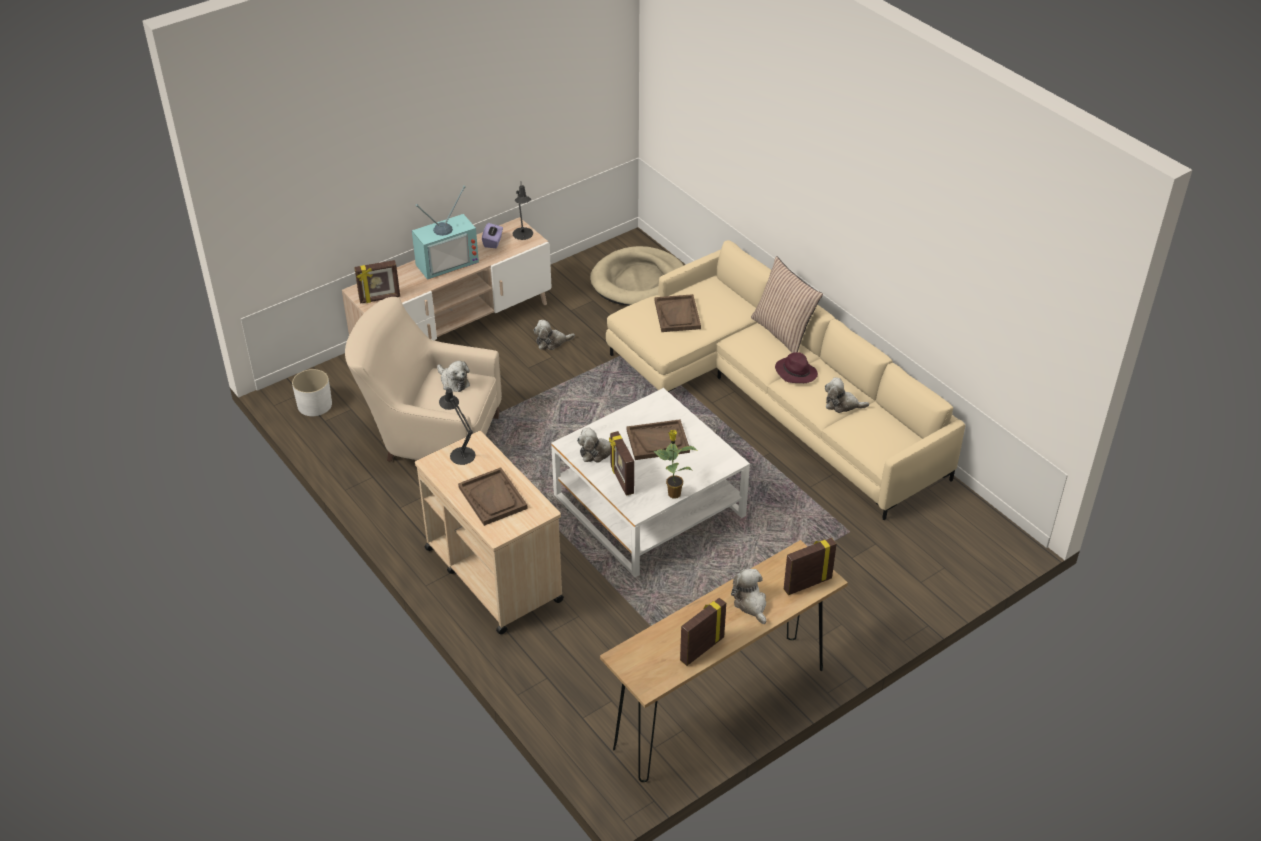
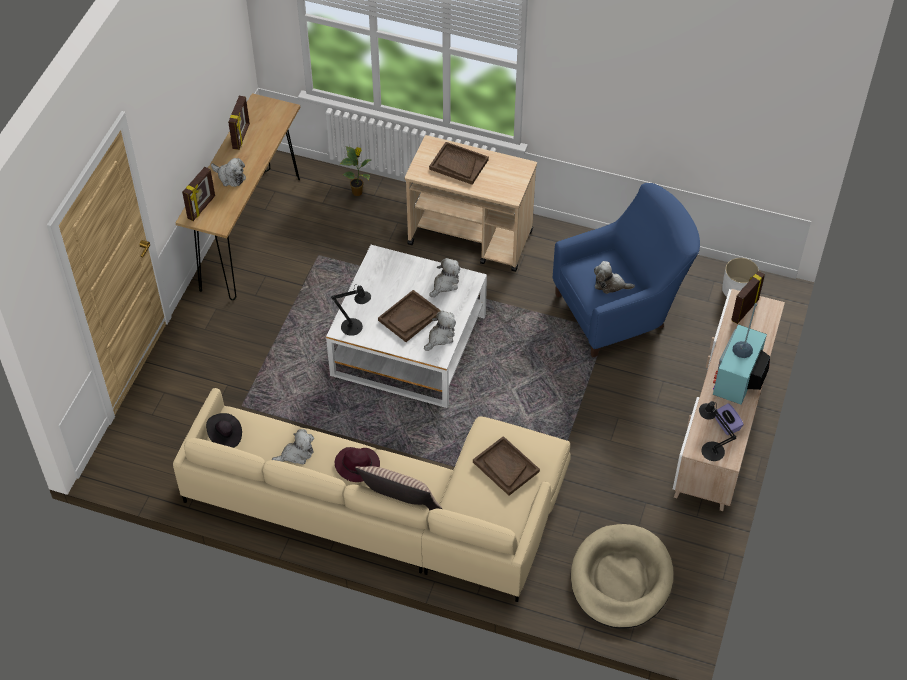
camera: 145 degrees right, 10 degrees up
(431, 439) = (621, 310): beige armchair -> blue armchair
(460, 453) = (513, 182): black table lamp -> black table lamp (355, 327)
(551, 342) = (626, 456): plush toy -> plush toy (440, 337)
(621, 480) = (408, 271): picture frame -> none
(673, 493) = (363, 281): potted plant -> potted plant (358, 192)
(899, 444) = (225, 436): none -> black hat

